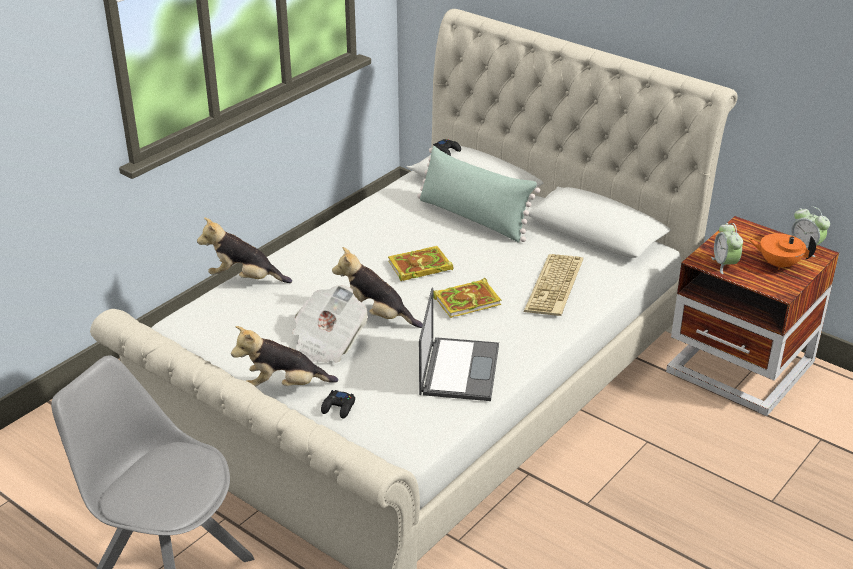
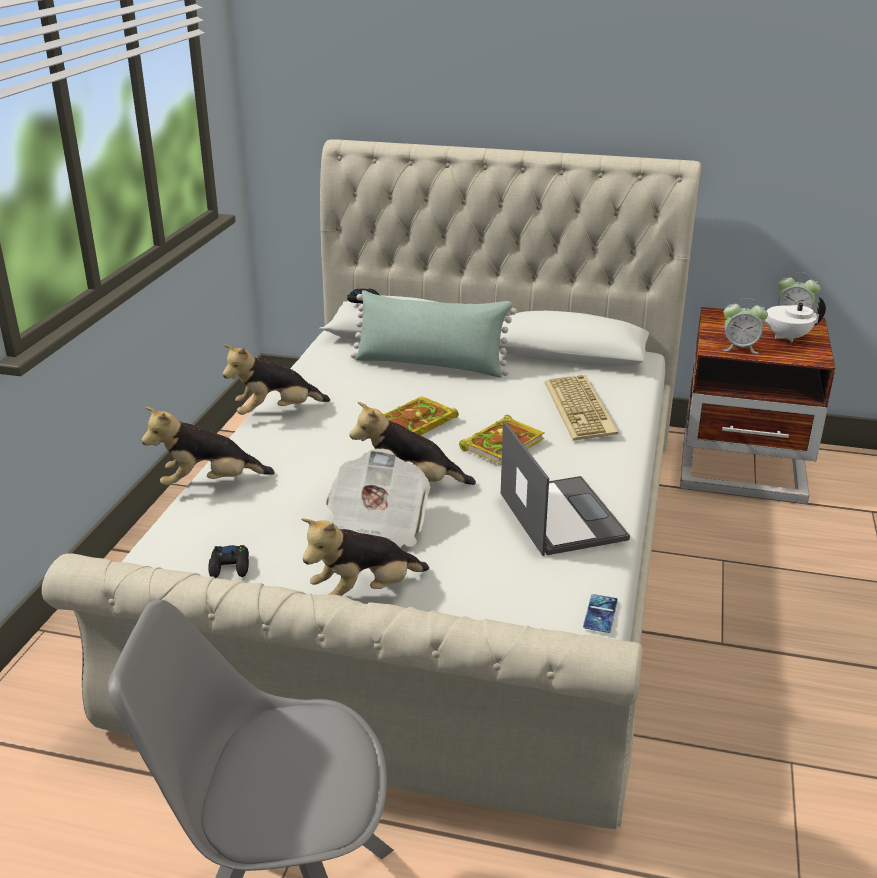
camera: 25 degrees left, 5 degrees down
(329, 233) = (276, 412): none -> plush toy
(339, 407) = (458, 598): black game controller -> black game controller (230, 566)
(423, 446) = (600, 614): none -> phone
(725, 264) = (740, 348): alarm clock -> alarm clock turned 45 degrees counterclockwise
(778, 264) = (786, 337): orange teapot -> white teapot

